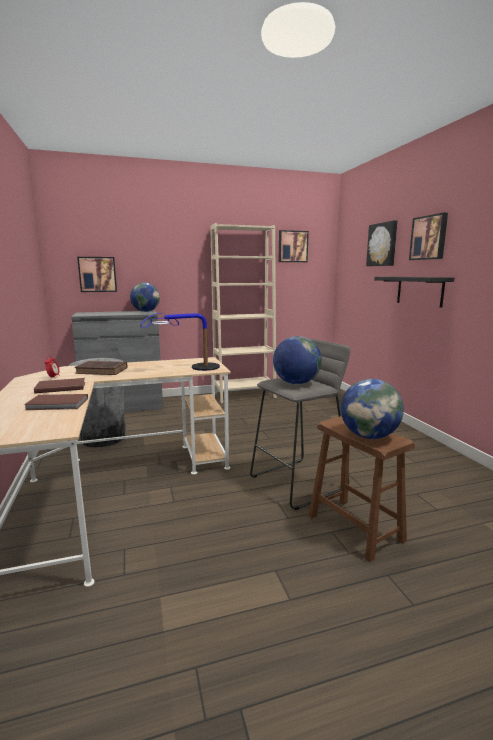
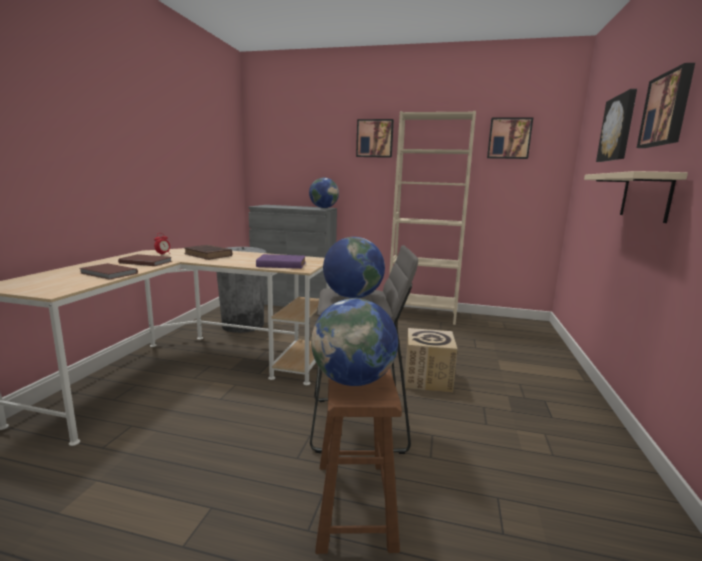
camera: 30 degrees right, 0 degrees up
(97, 274) = (287, 168): picture -> picture (375, 138)
(190, 369) = (280, 265): table lamp -> purple book
(304, 440) = (427, 379): none -> cardboard box
(419, 291) = (645, 196): black shelf -> beige shelf

